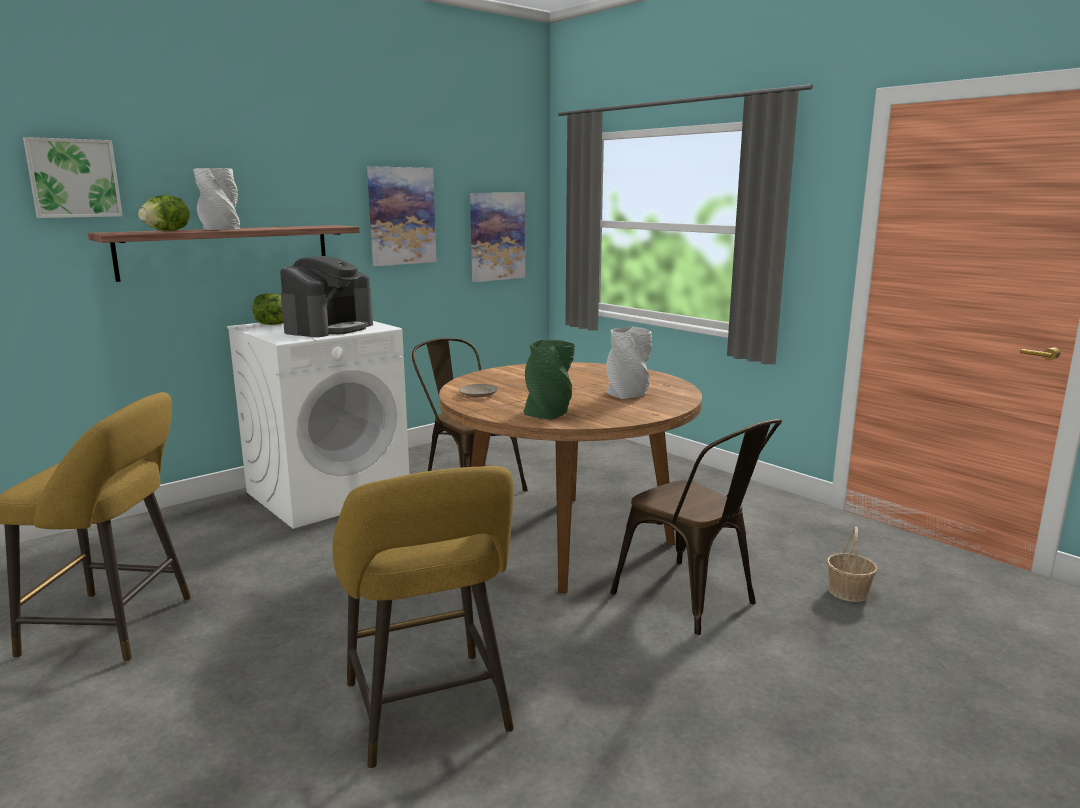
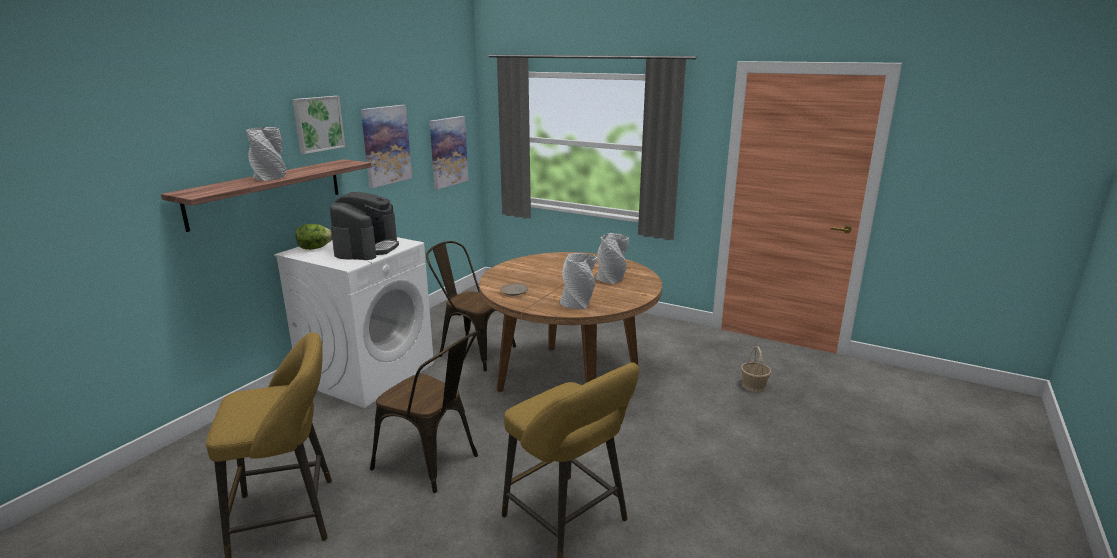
camera: 20 degrees left, 5 degrees up
(73, 178) = (145, 148): picture -> picture (317, 124)
(167, 231) = (229, 185): lettuce -> none
(549, 413) = (578, 303): green vase -> grey vase
(693, 601) = (674, 409): brown chair -> brown chair (433, 463)

